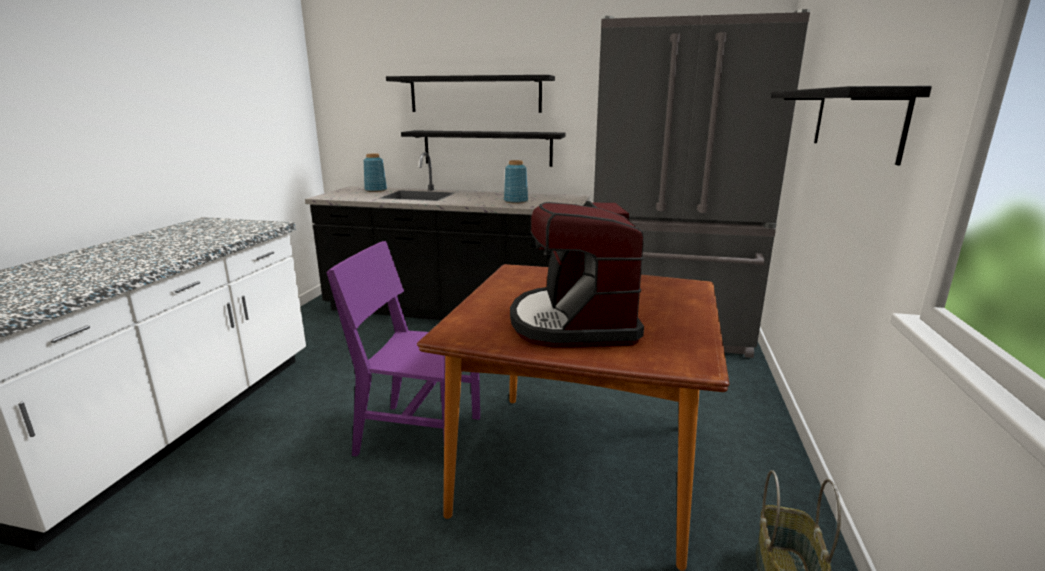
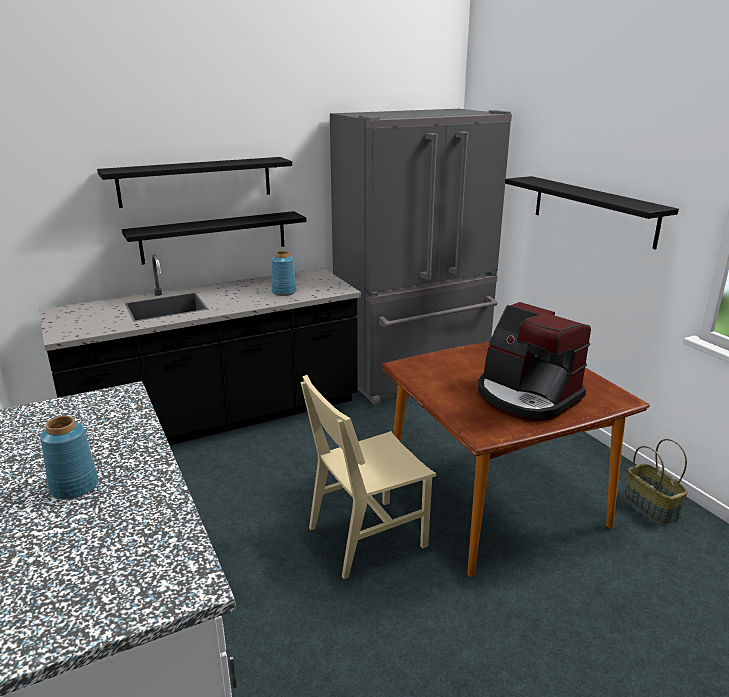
camera: 40 degrees left, 5 degrees up
(376, 190) = (97, 309): blue vase -> blue vase (75, 486)
(419, 435) = (367, 536): purple chair -> beige chair

